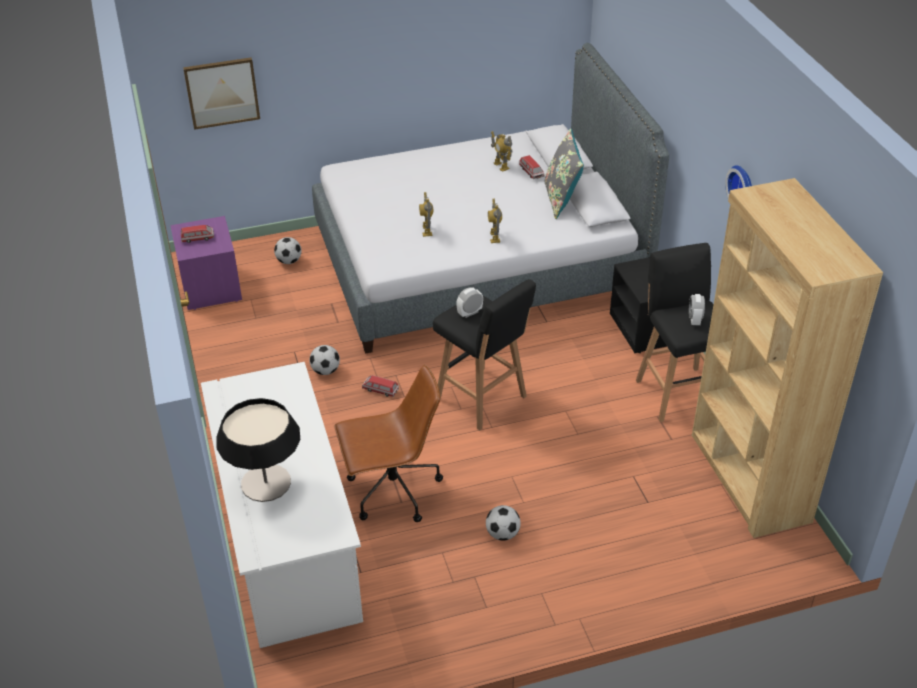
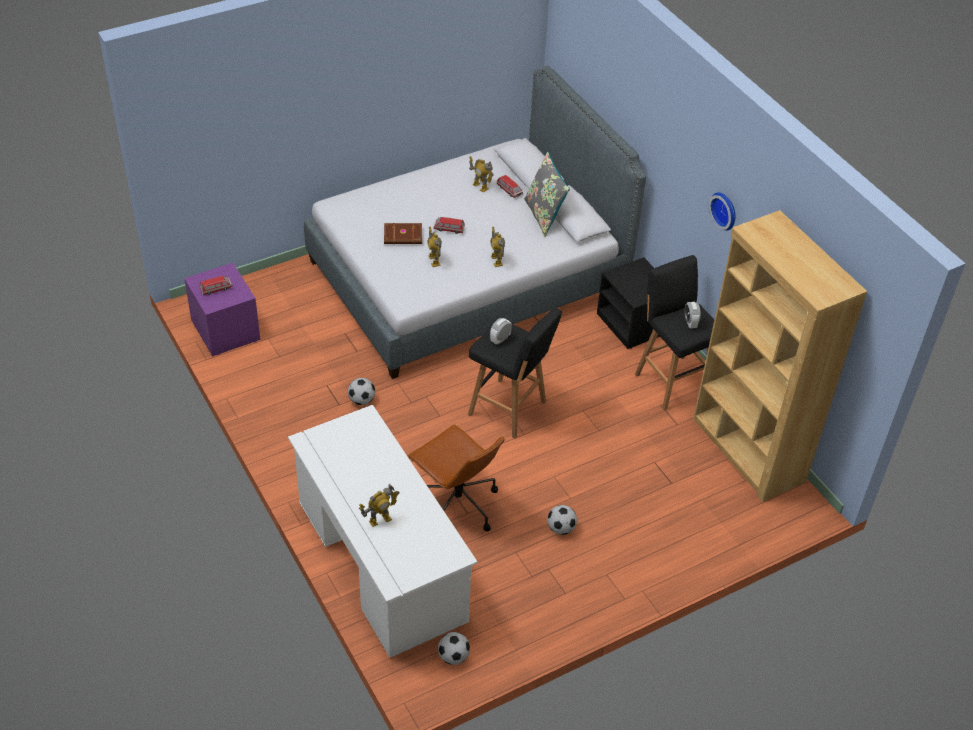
camera: 15 degrees left, 5 degrees up
(222, 92) = (224, 149): picture -> none
(266, 483) = (380, 520): table lamp -> toy robot
(289, 261) = (291, 295): football -> football (453, 657)
(380, 390) = (417, 412): toy car -> toy car (449, 229)
(392, 491) = (456, 504): brown office chair -> brown office chair turned 75 degrees clockwise
(402, 204) = (403, 236): none -> brown book

